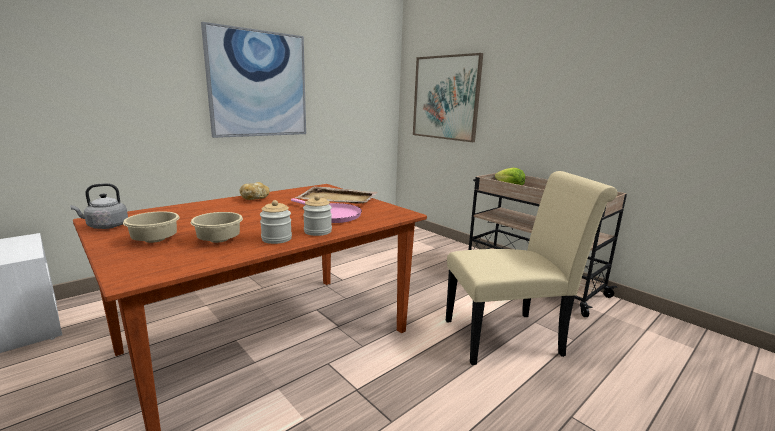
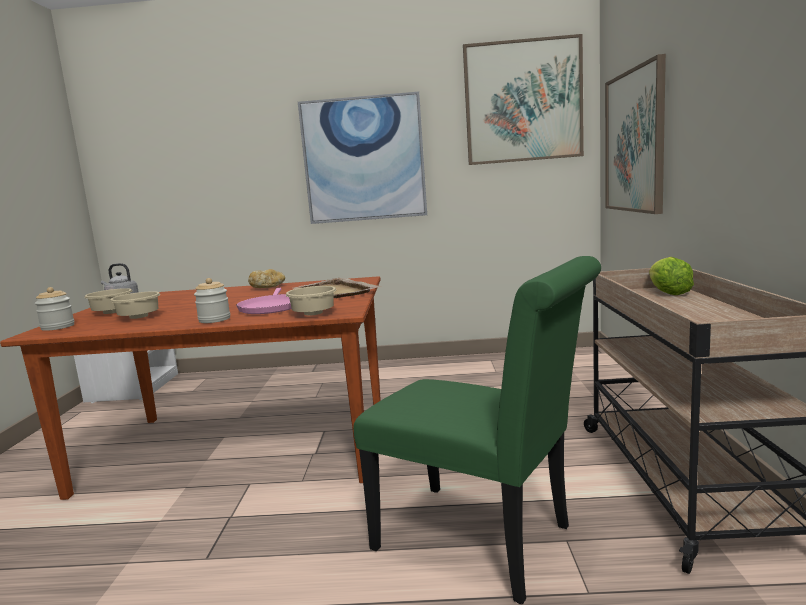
camera: 45 degrees right, 5 degrees down
(276, 239) = (170, 321): jar -> jar (58, 327)
(364, 58) = (523, 101): none -> picture
(389, 217) = (314, 314): none -> beige bowl
(509, 337) = (484, 542): beige chair -> green chair

